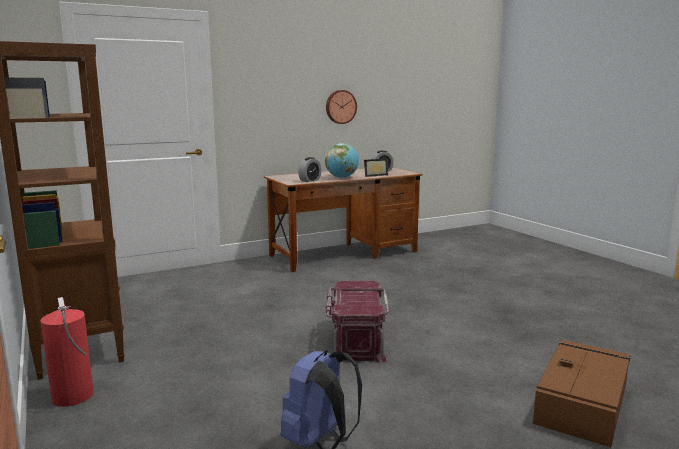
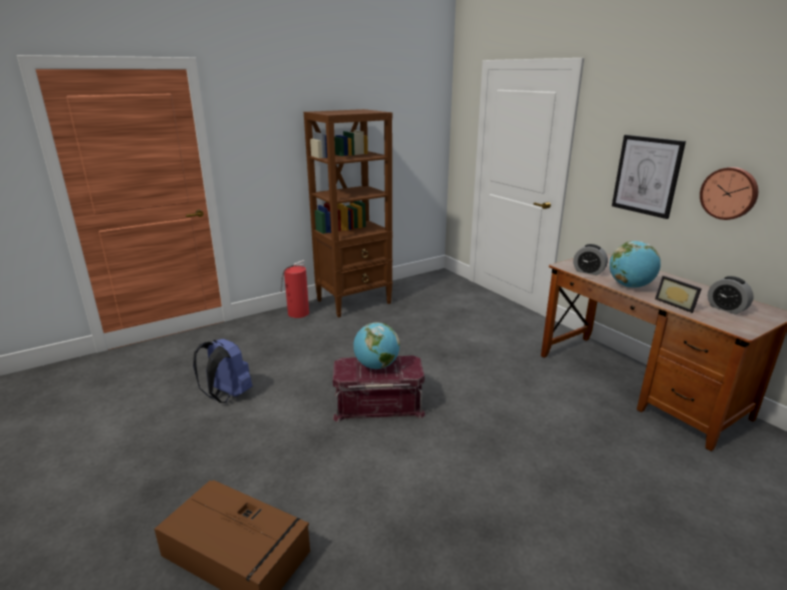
camera: 85 degrees right, 10 degrees up
(286, 105) = (646, 175): none -> picture
(353, 297) = (376, 366): none -> globe

